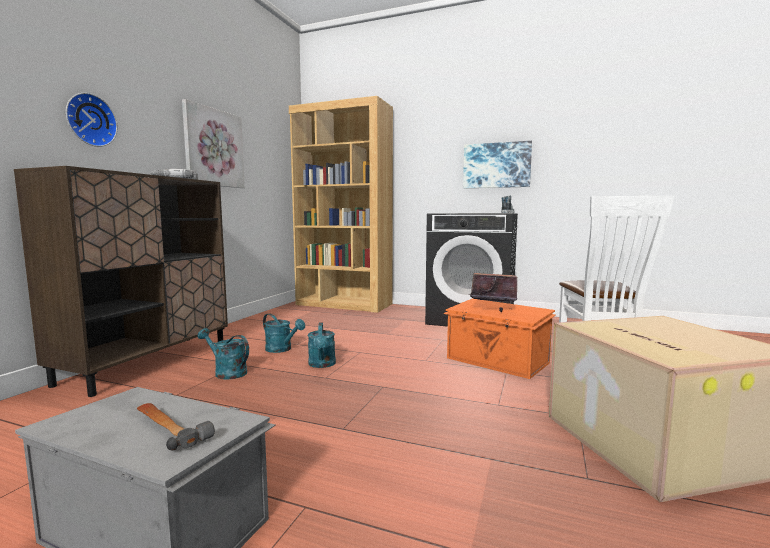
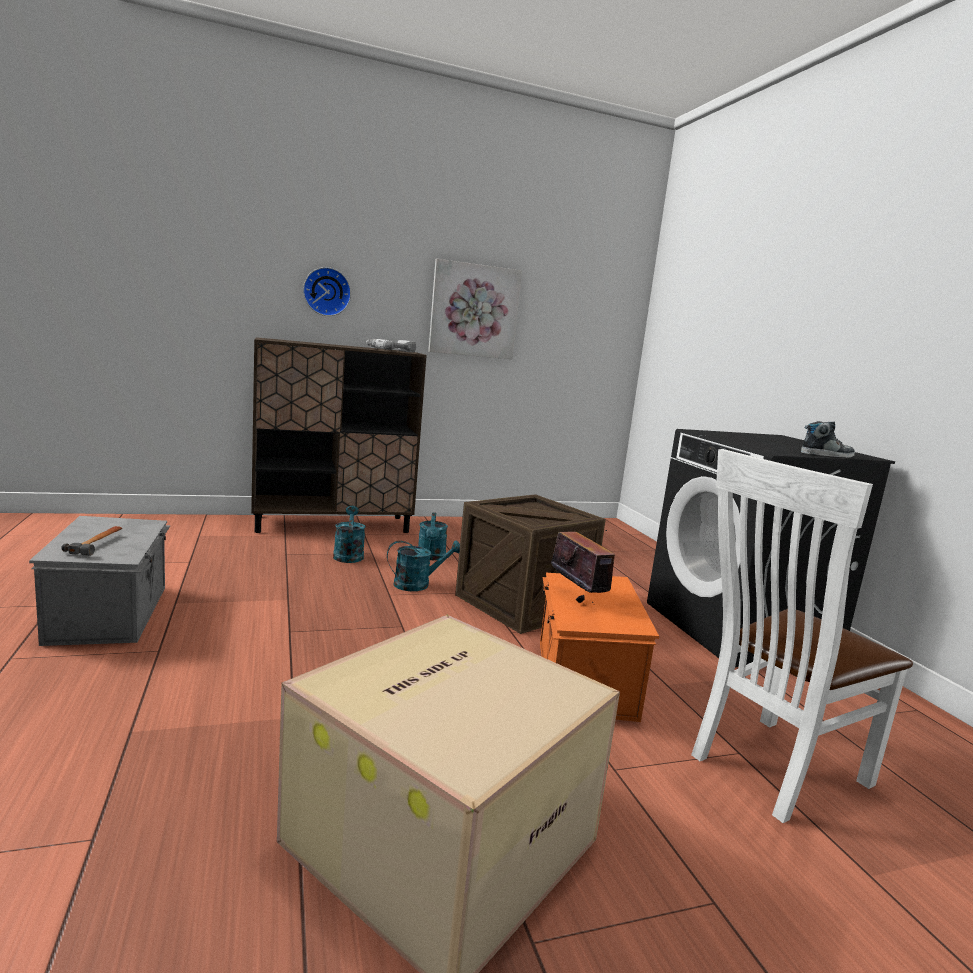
camera: 50 degrees right, 5 degrees up
(322, 365) = (418, 584): turquoise watering can -> turquoise watering can turned 150 degrees counterclockwise
(344, 304) = (628, 542): brown bookcase -> none
(391, 347) = (523, 603): none -> crate
(496, 165) = (885, 356): picture -> none

